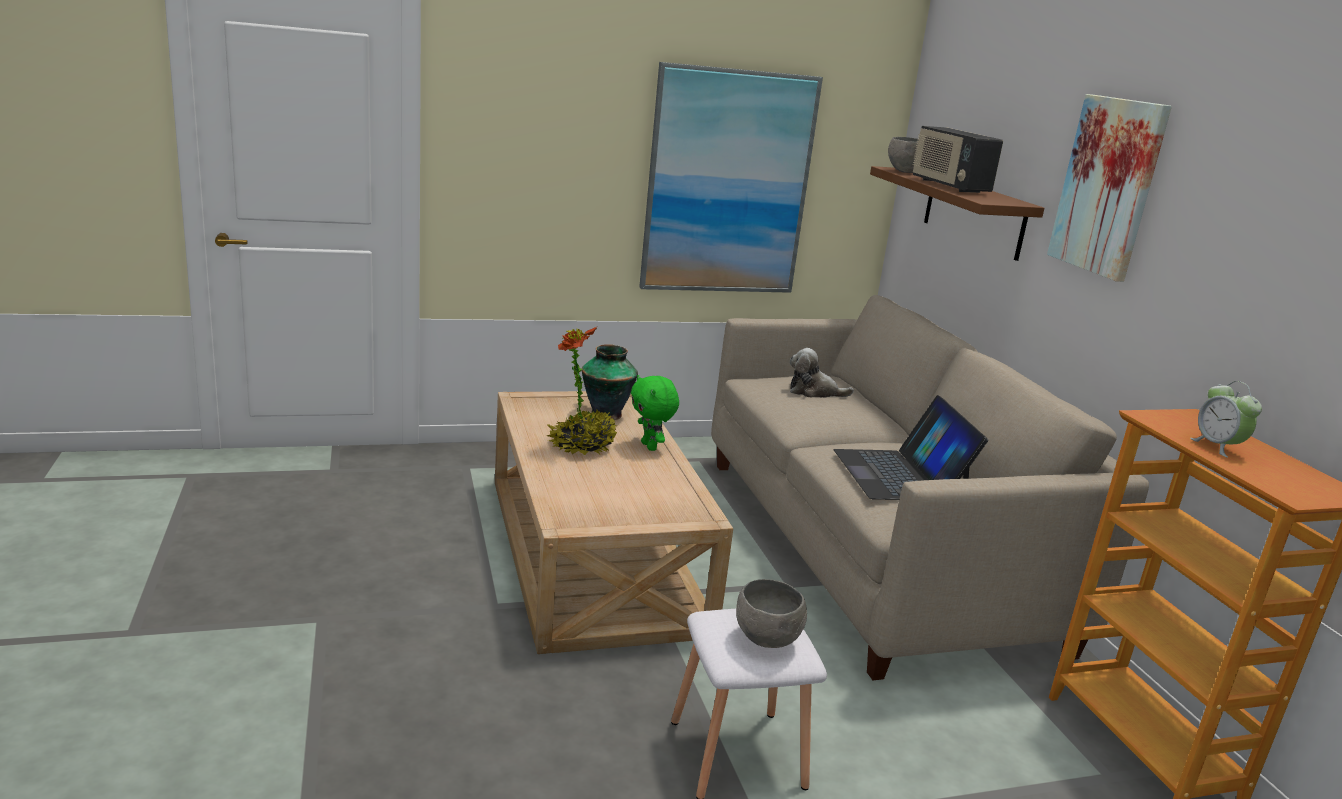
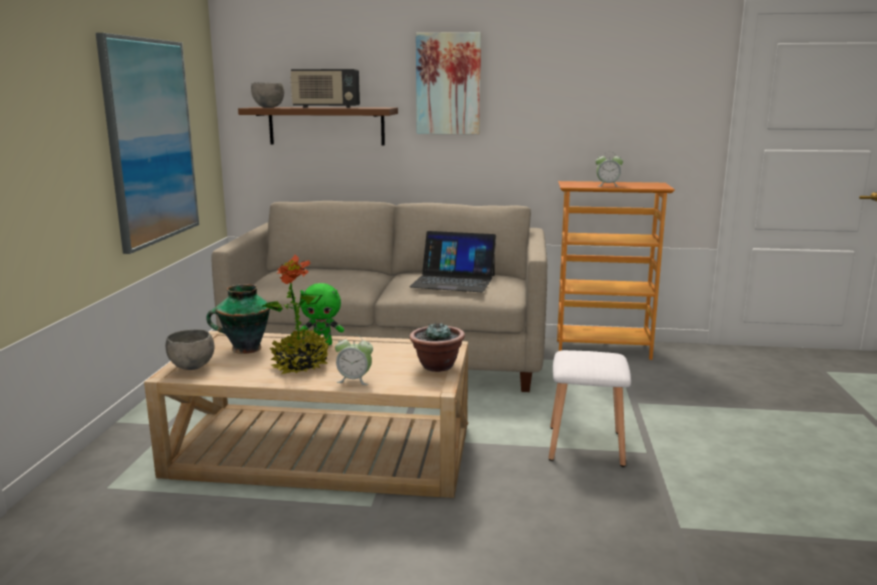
camera: 65 degrees left, 5 degrees down
(556, 477) = (354, 380): none -> alarm clock
(628, 516) = (436, 366): none -> potted plant
(767, 640) = (600, 358): grey bowl -> grey bowl (192, 367)
(814, 392) = (310, 276): plush toy -> none

